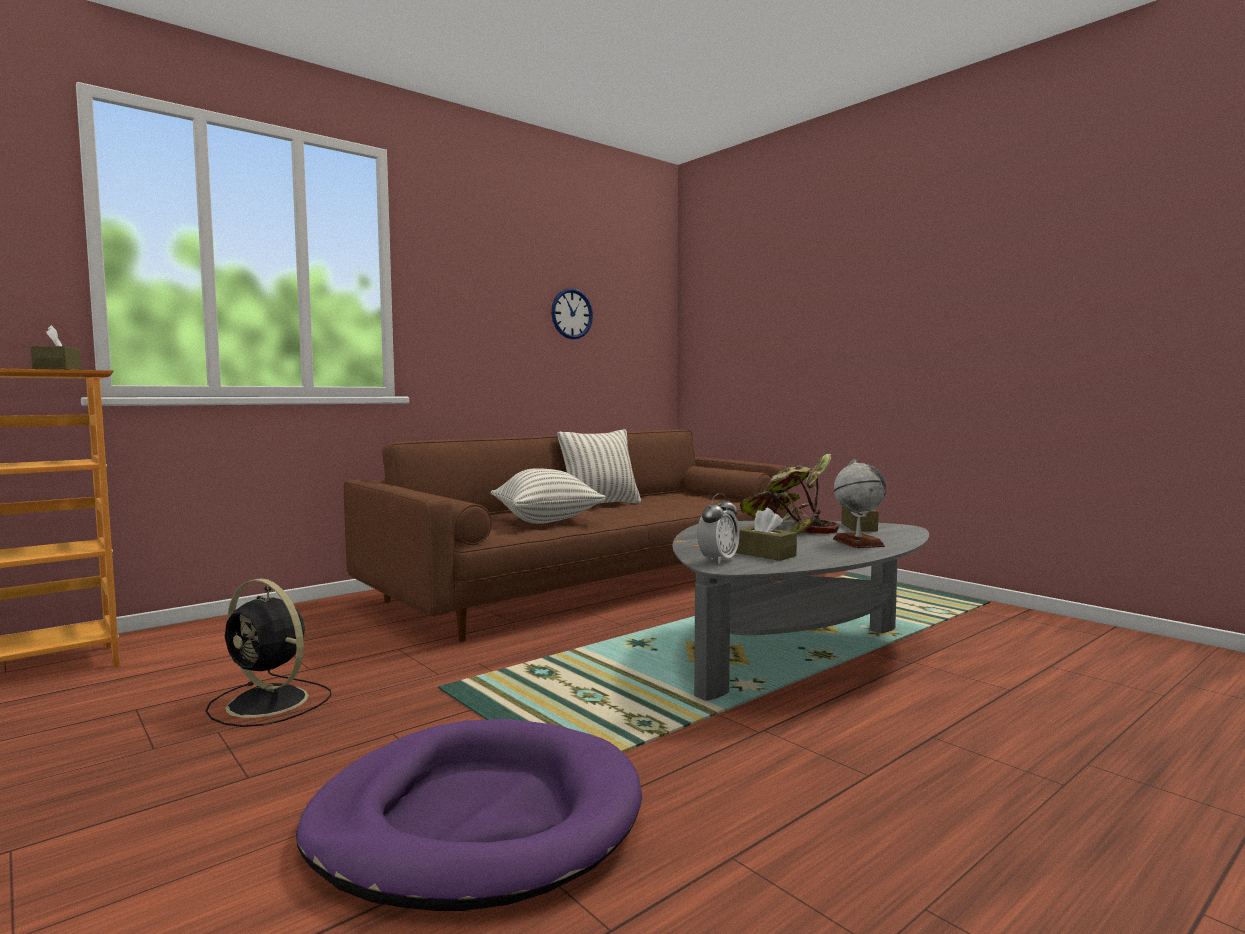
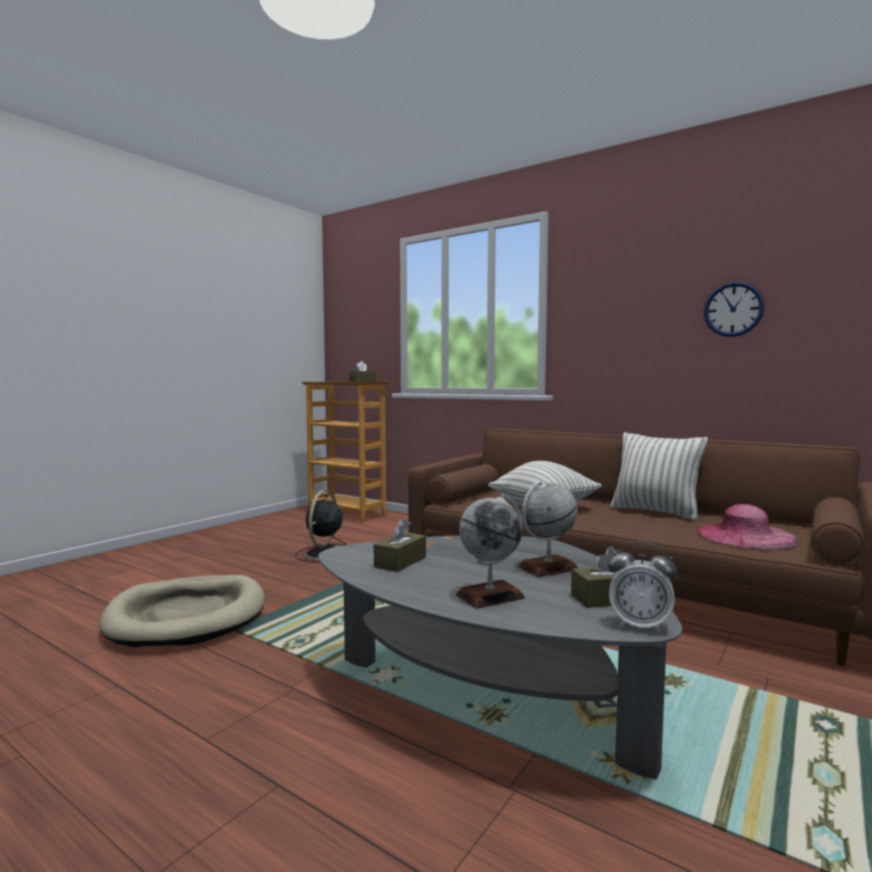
camera: 75 degrees right, 0 degrees up
(476, 820) = (187, 616): purple dog bed -> beige dog bed
(695, 501) = (745, 536): none -> pink hat
(718, 560) = (366, 550): alarm clock -> alarm clock (639, 626)
(790, 529) = (548, 568): potted plant -> globe

